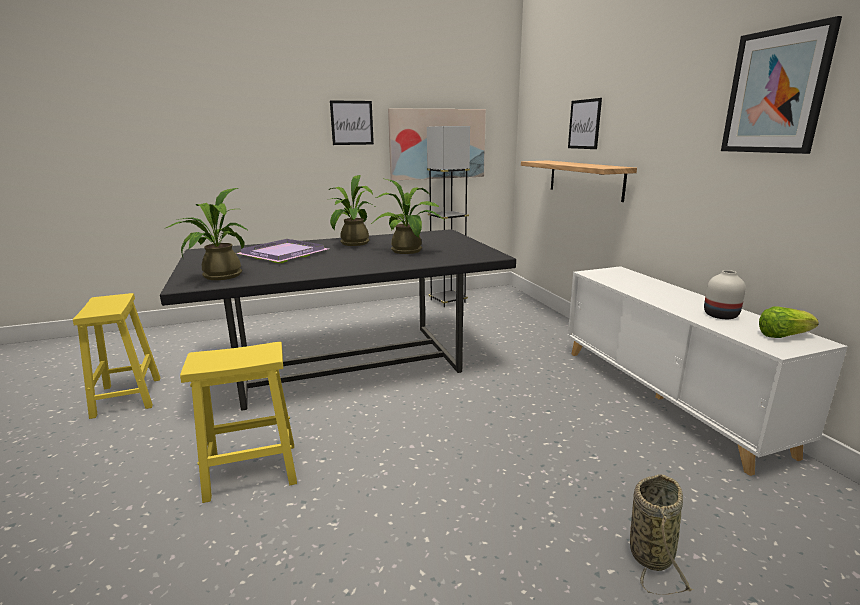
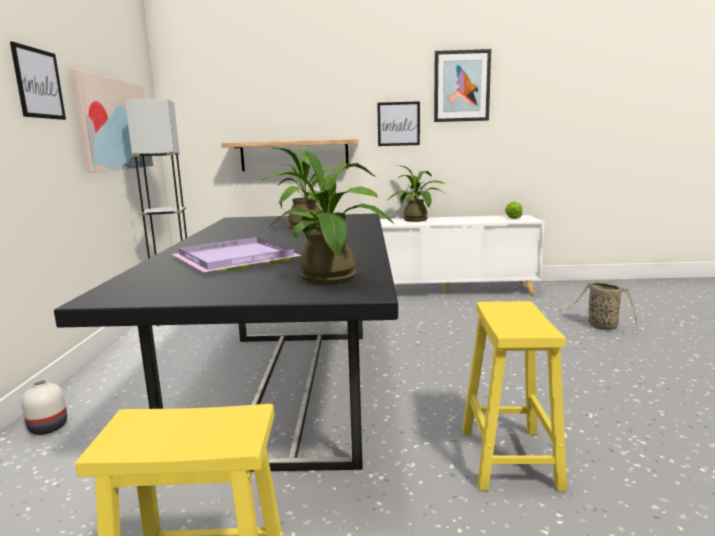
camera: 70 degrees left, 5 degrees down
(352, 244) = (233, 239): potted plant -> potted plant (417, 220)
(584, 124) = (283, 106): picture -> picture (398, 124)
(721, 315) = (479, 219): white vase -> white vase (49, 427)

